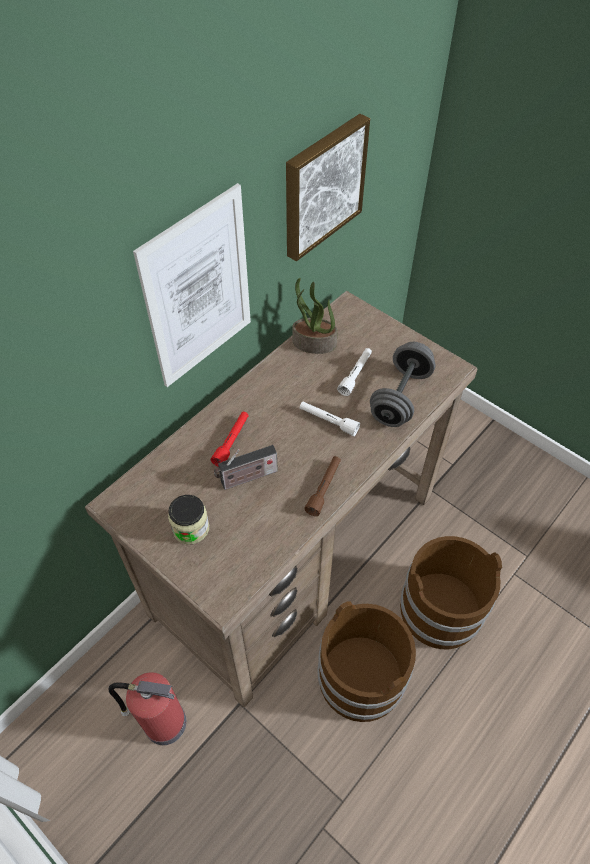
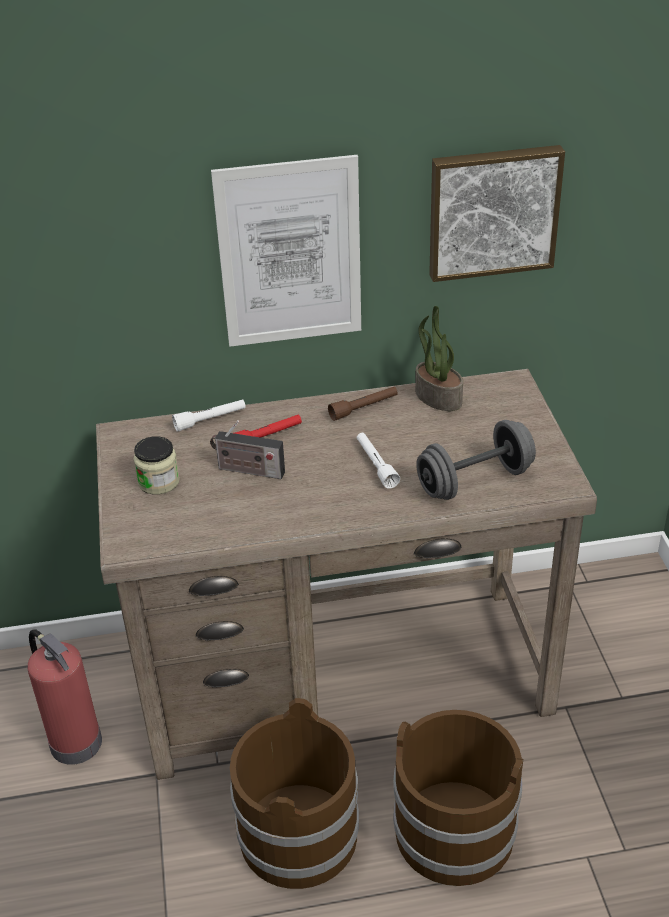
camera: 40 degrees right, 15 degrees down
(324, 488) = (308, 514): brown flashlight -> brown flashlight (364, 408)
(355, 375) = (450, 441): white flashlight -> white flashlight (210, 420)

